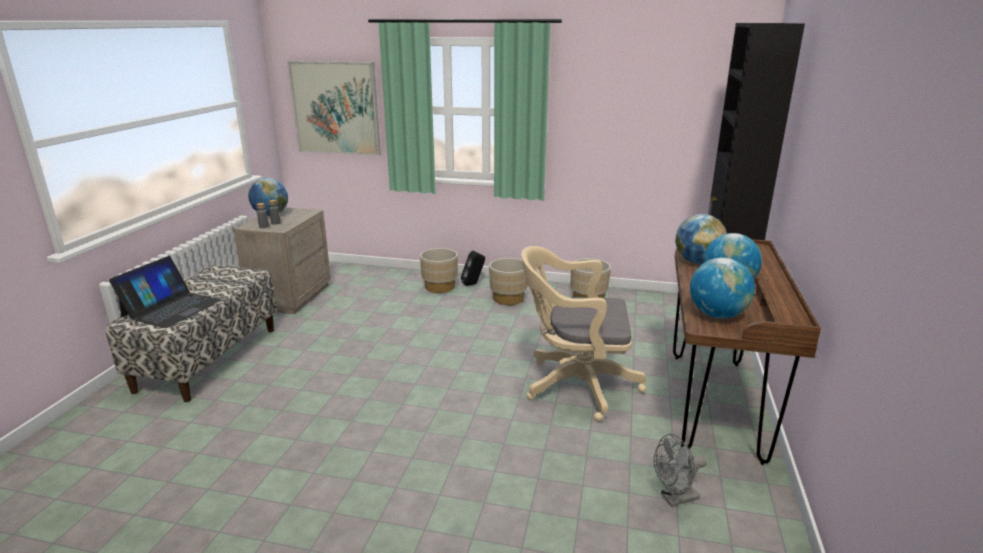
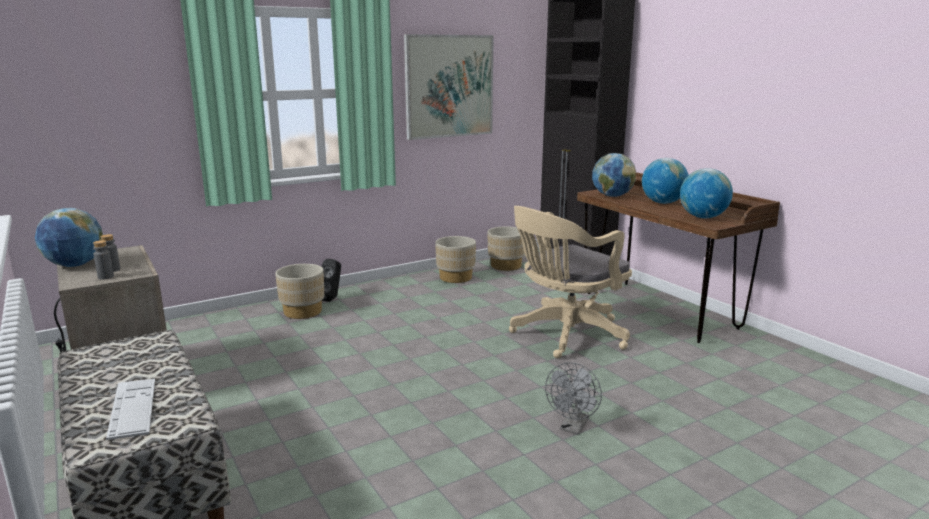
camera: 45 degrees left, 5 degrees down
(171, 308) = (133, 408): laptop -> keyboard
(335, 108) = (102, 104): picture -> picture (449, 86)
(508, 299) = (390, 299): beige planter -> beige planter (506, 266)
(674, 498) = (742, 368): grey fan -> grey fan (573, 427)

